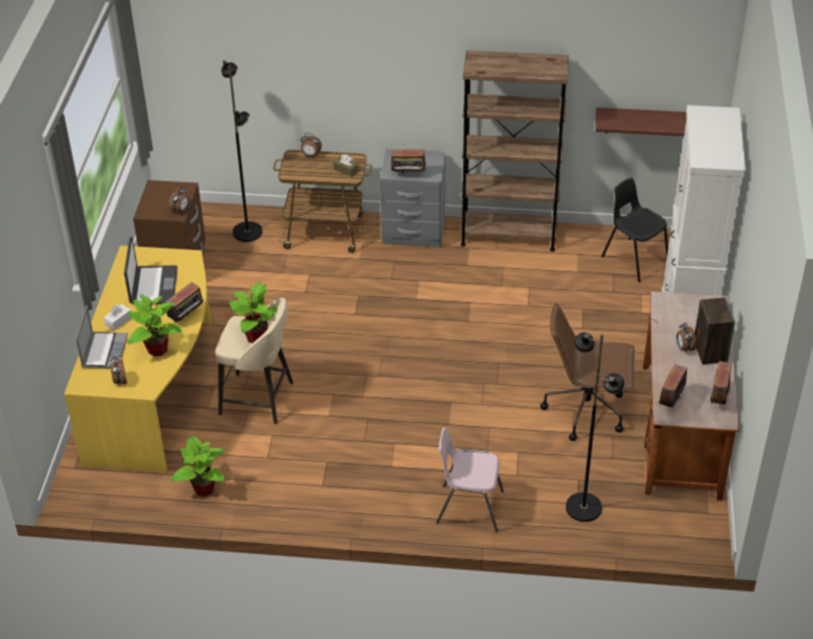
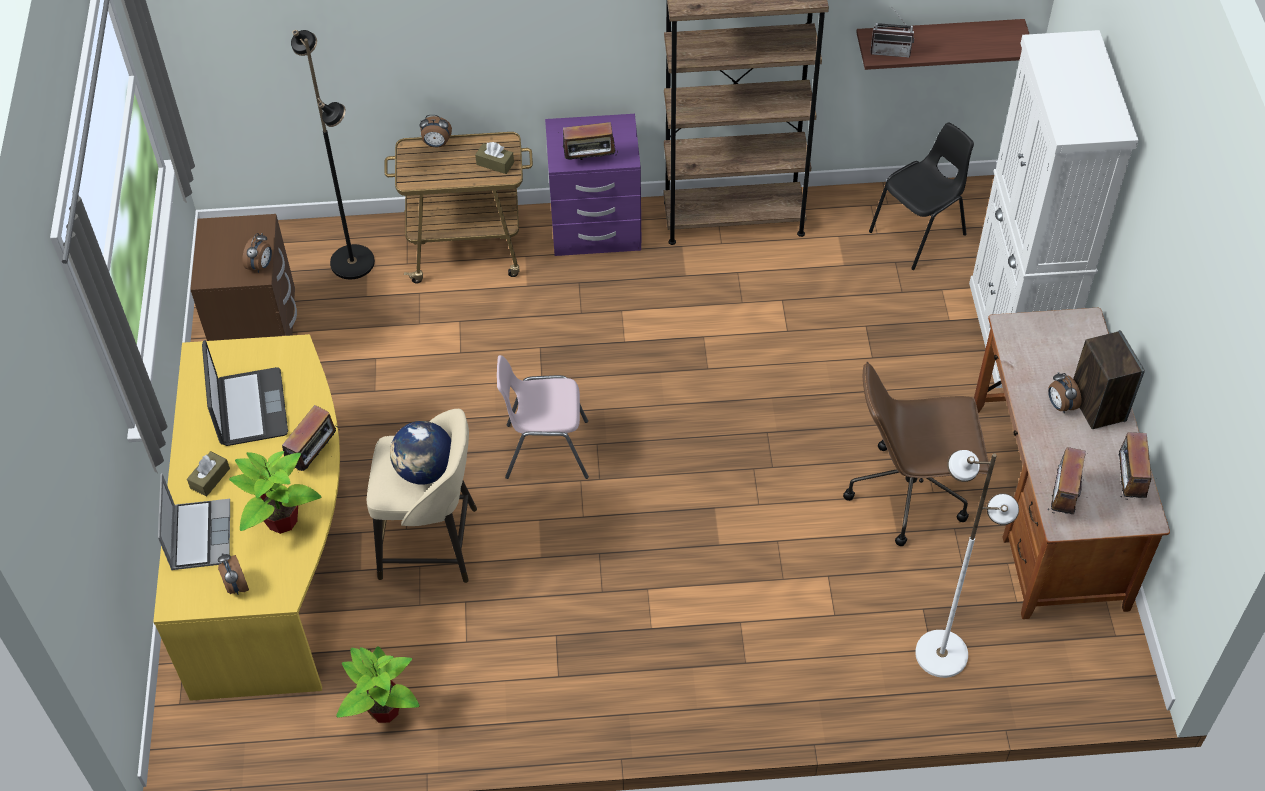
camera: 10 degrees left, 10 degrees up
(118, 321) = (210, 478): white tissue box -> brown tissue box
(256, 337) = (425, 471): potted plant -> globe
(413, 231) = (596, 229): grey nightstand -> purple nightstand
(469, 507) = (779, 679): pink chair -> pink chair (545, 450)
(583, 507) = (941, 653): black floor lamp -> white floor lamp
(615, 122) = (891, 50): none -> radio
(634, 259) = (919, 234): black chair -> black chair turned 105 degrees clockwise

